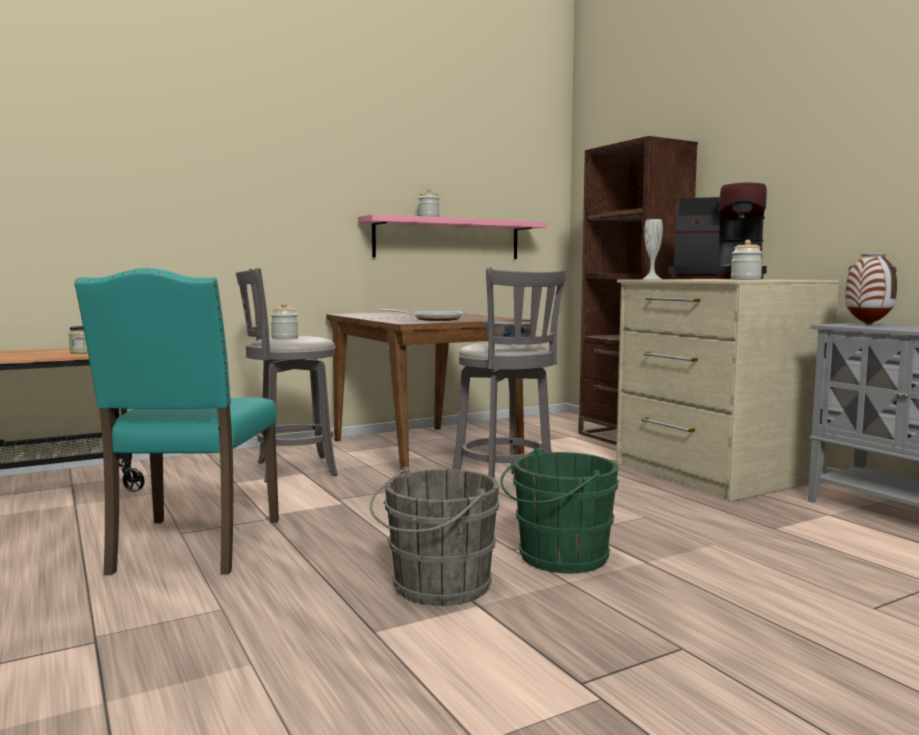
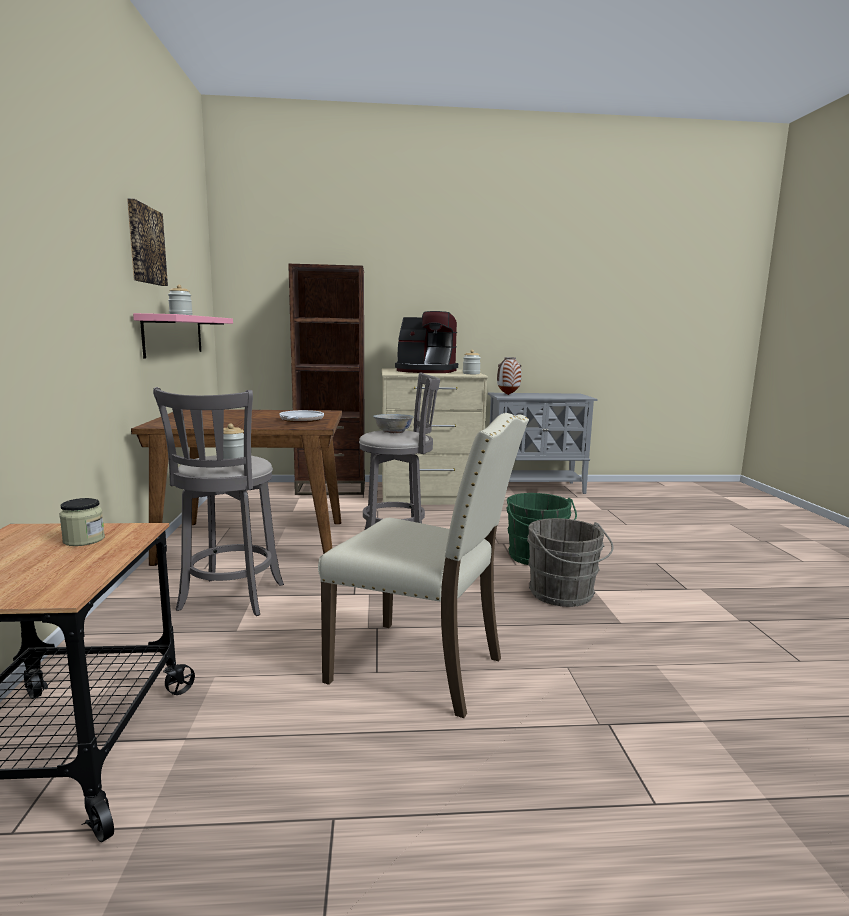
camera: 65 degrees left, 5 degrees up
(193, 546) = (421, 668): turquoise chair -> beige chair
(395, 156) = (145, 245): none -> picture
(651, 279) = (392, 372): white vase -> none
(717, 279) = (426, 371): coffee machine -> coffee machine turned 60 degrees clockwise

